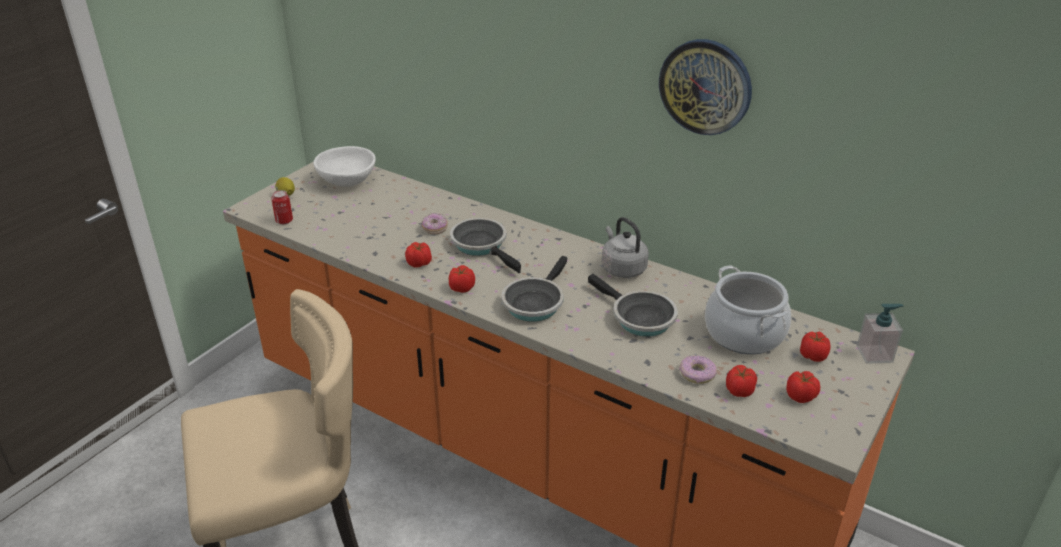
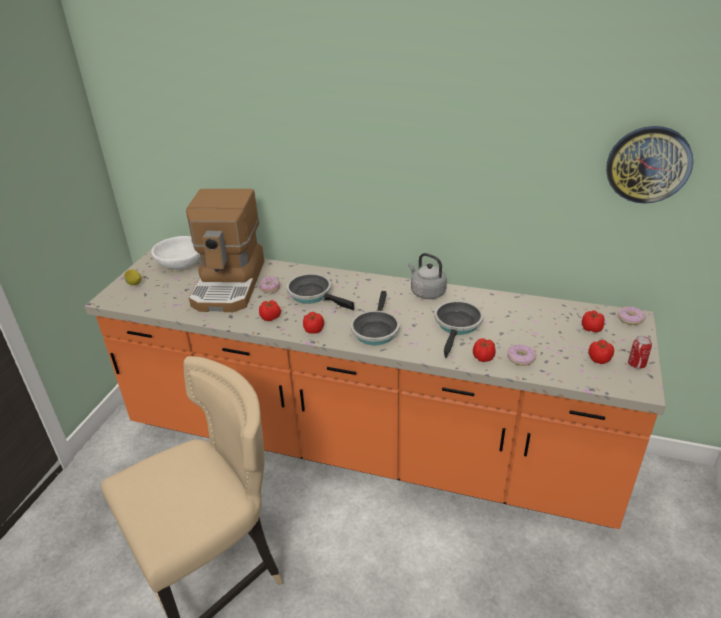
camera: 15 degrees left, 0 degrees up
(284, 221) = (142, 304): can -> can (636, 364)
(392, 215) = (230, 284): none -> coffee machine
(639, 318) = (457, 326): frying pan -> frying pan turned 105 degrees counterclockwise
(705, 86) = (481, 142): wall clock -> wall clock (648, 164)
(739, 391) = (556, 365): tomato -> tomato (483, 358)
(744, 333) = (537, 322): cooking pot -> none
(874, 354) = (630, 319): soap dispenser -> donut

